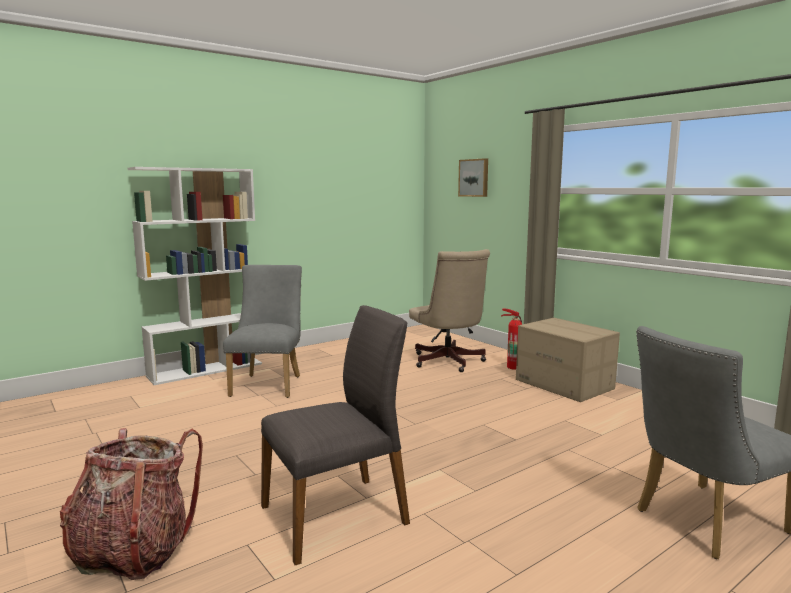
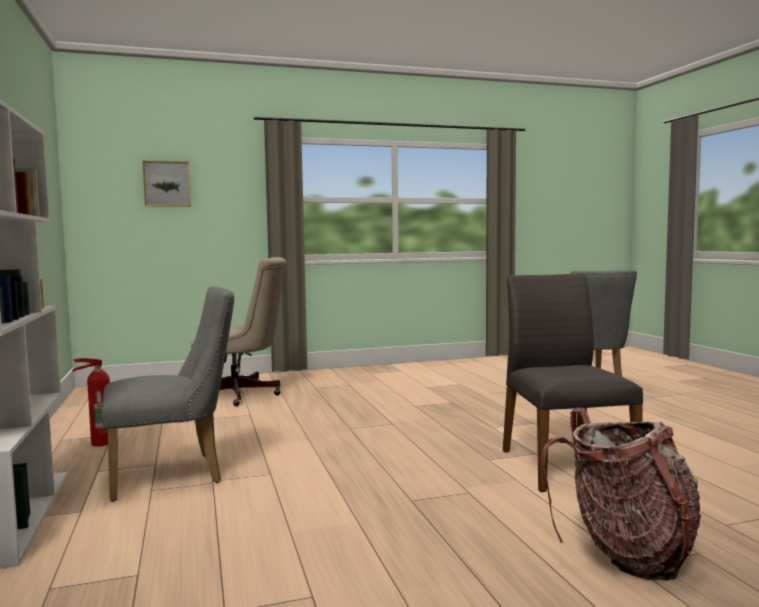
camera: 70 degrees left, 5 degrees down
(269, 384) = (175, 474): grey chair -> grey chair turned 135 degrees clockwise
(513, 366) = (290, 380): fire extinguisher -> fire extinguisher (100, 443)
(565, 384) = (354, 375): cardboard box -> none

